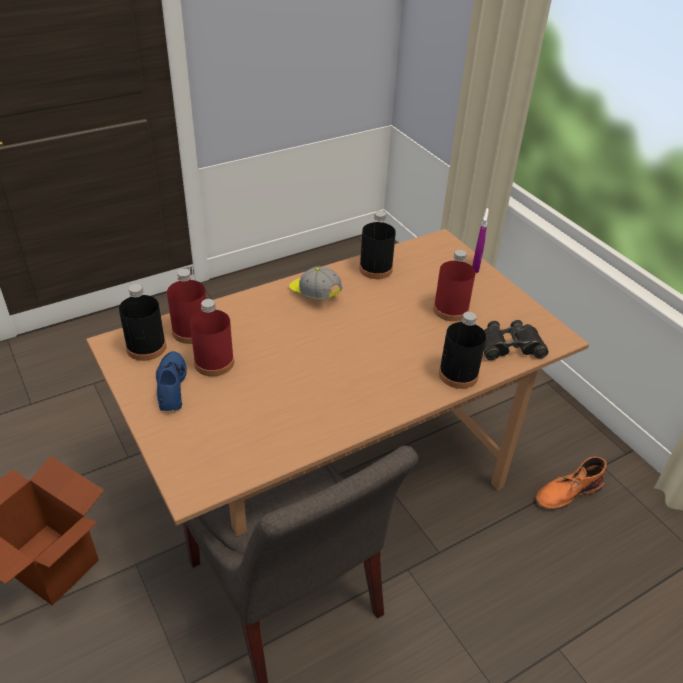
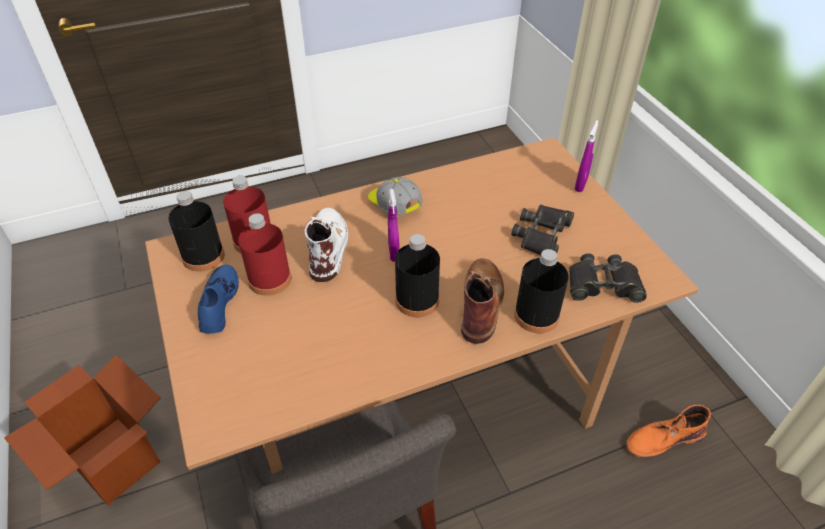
camera: 10 degrees right, 5 degrees up
(261, 331) = (327, 246): none -> white boot
(323, 332) = (394, 252): none -> purple spray bottle
(375, 269) = (467, 181): black bottle -> black bottle (417, 300)
(408, 367) = (481, 301): none -> brown boot
(450, 310) = (542, 235): red bottle -> black binoculars

